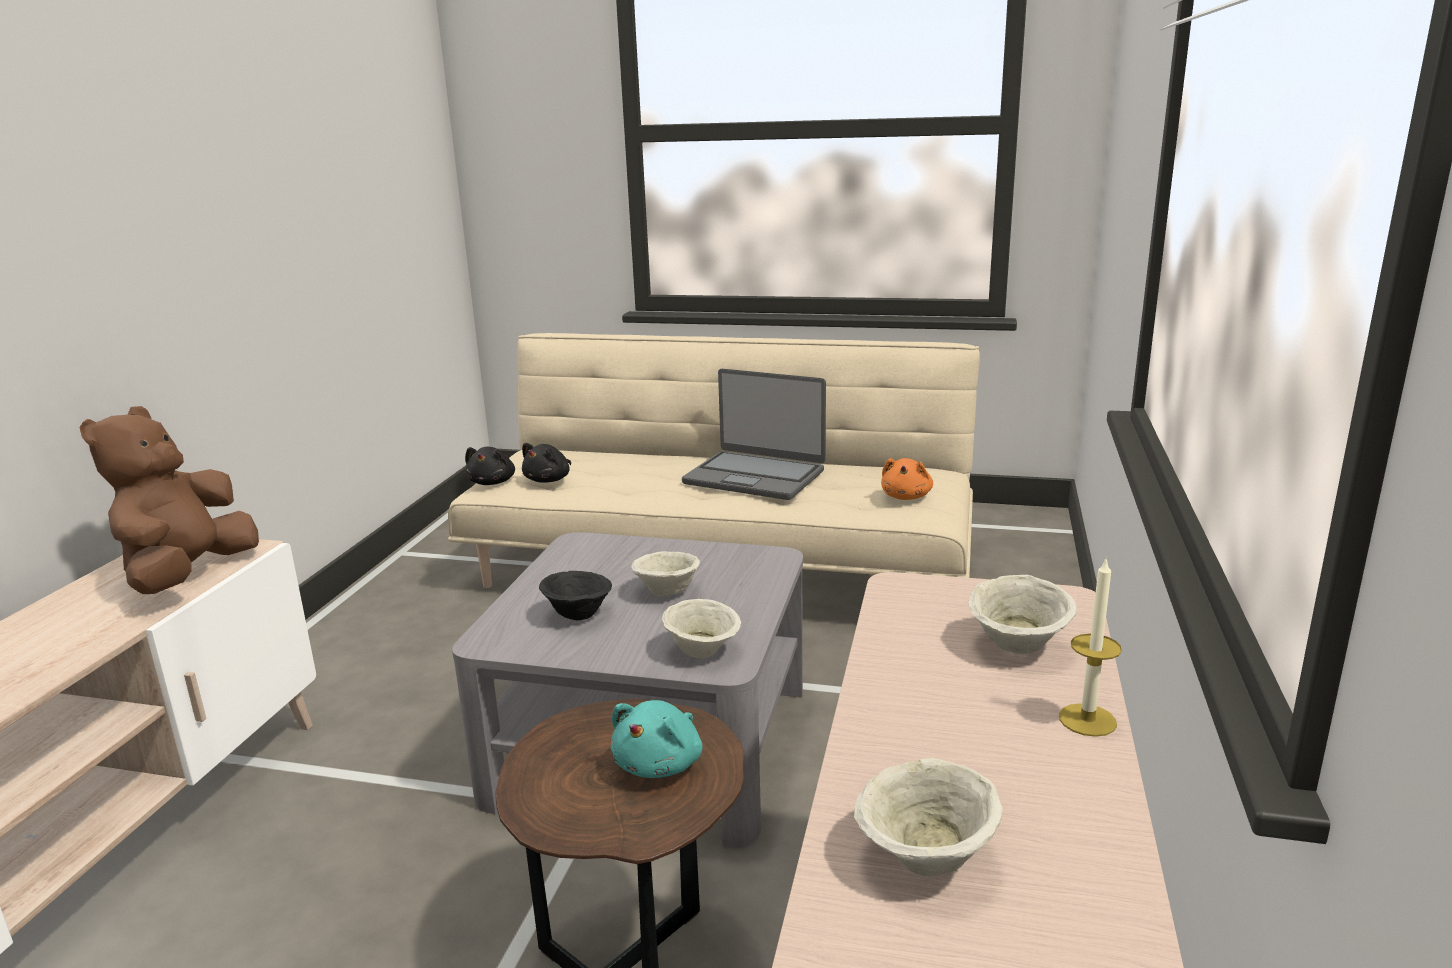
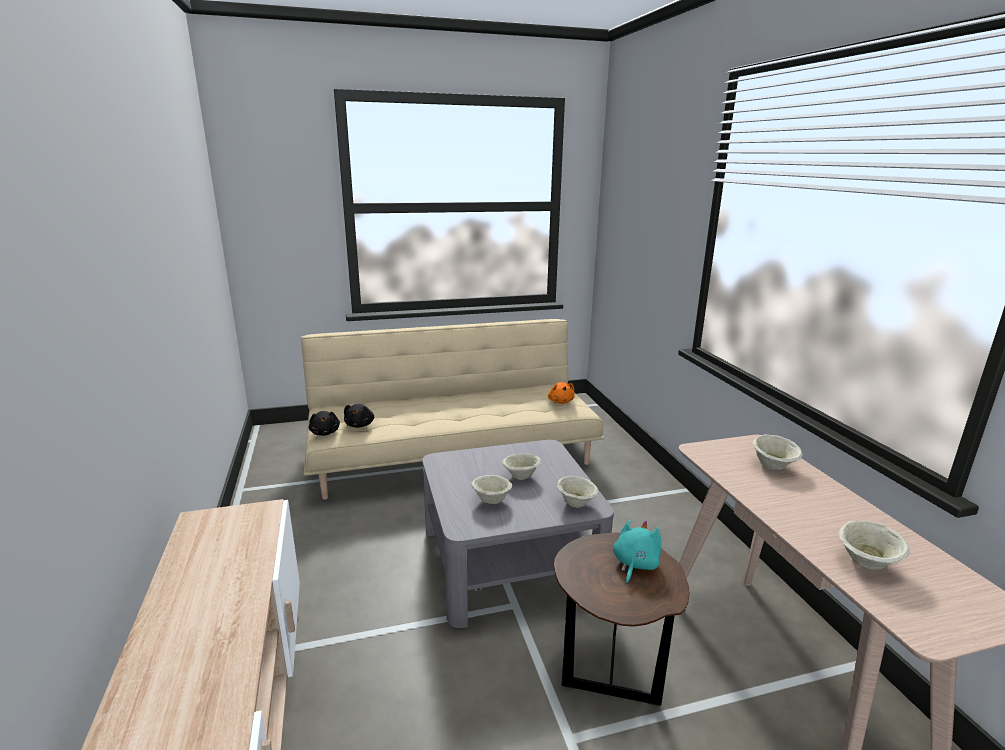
camera: 30 degrees left, 0 degrees up
(188, 576) = (249, 538): brown plush toy -> none
(577, 615) = (491, 501): black bowl -> beige bowl
(661, 764) = (635, 564): turquoise plush toy -> turquoise plush toy turned 150 degrees counterclockwise
(755, 476) = (476, 403): laptop -> none
(1087, 720) = (835, 491): candle -> none

